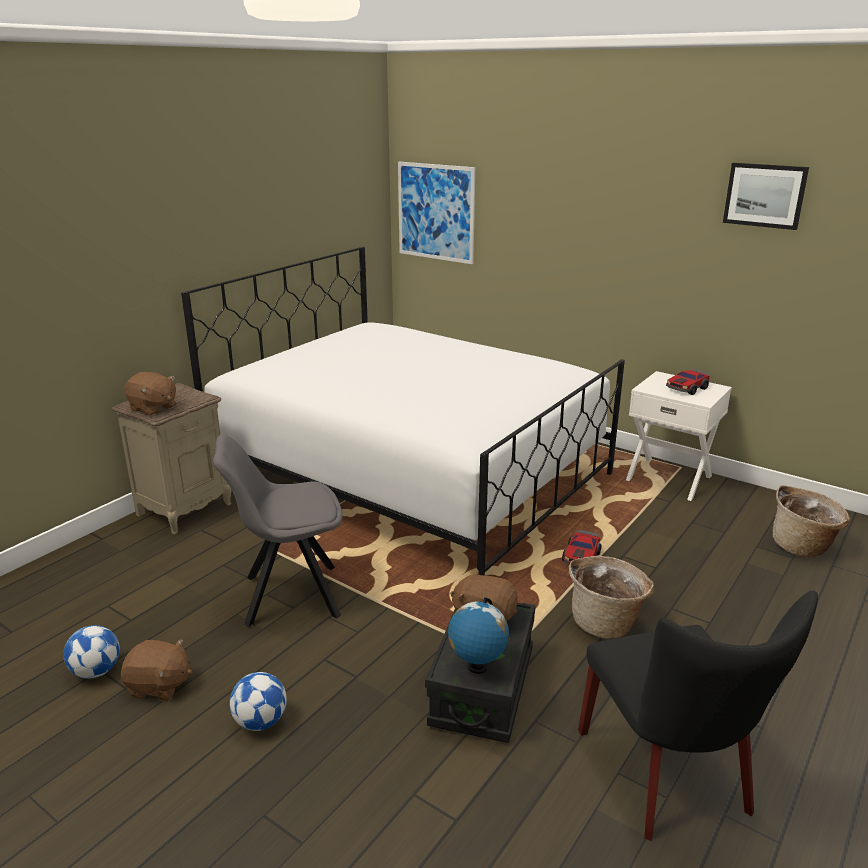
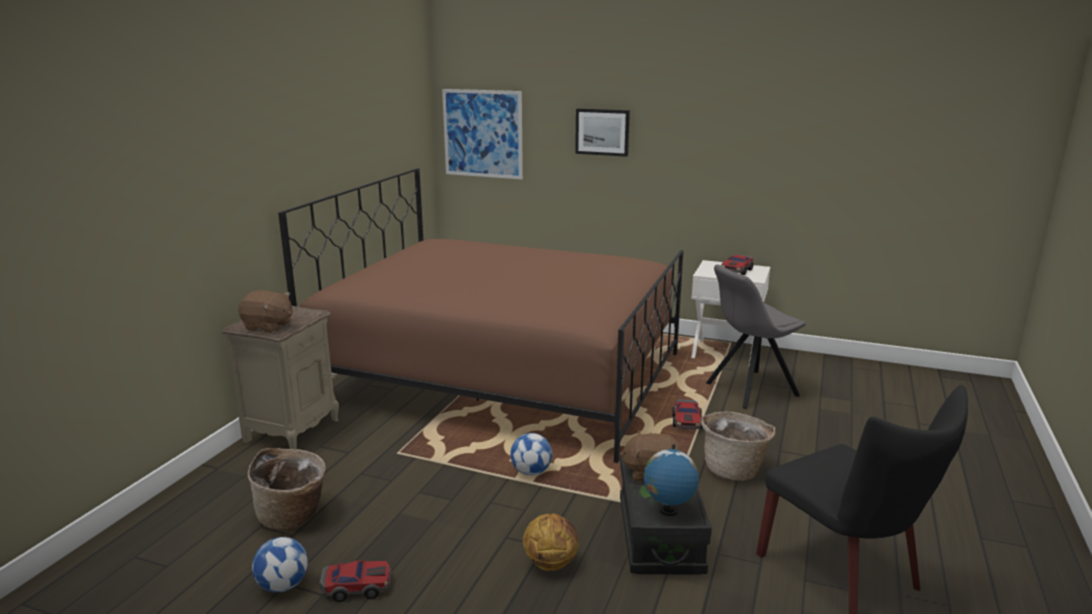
camera: 15 degrees left, 5 degrees down
(159, 686) = (357, 587): brown plush toy -> toy car
(261, 721) = (475, 598): football -> football (531, 472)
(291, 596) = (444, 490): grey chair -> grey chair (750, 389)
(353, 697) = (551, 563): none -> basketball
(410, 476) = (501, 376): white bed -> brown bed
(765, 195) = (786, 103): picture -> picture (602, 132)
(803, 546) = (855, 391): basket -> basket (293, 515)

